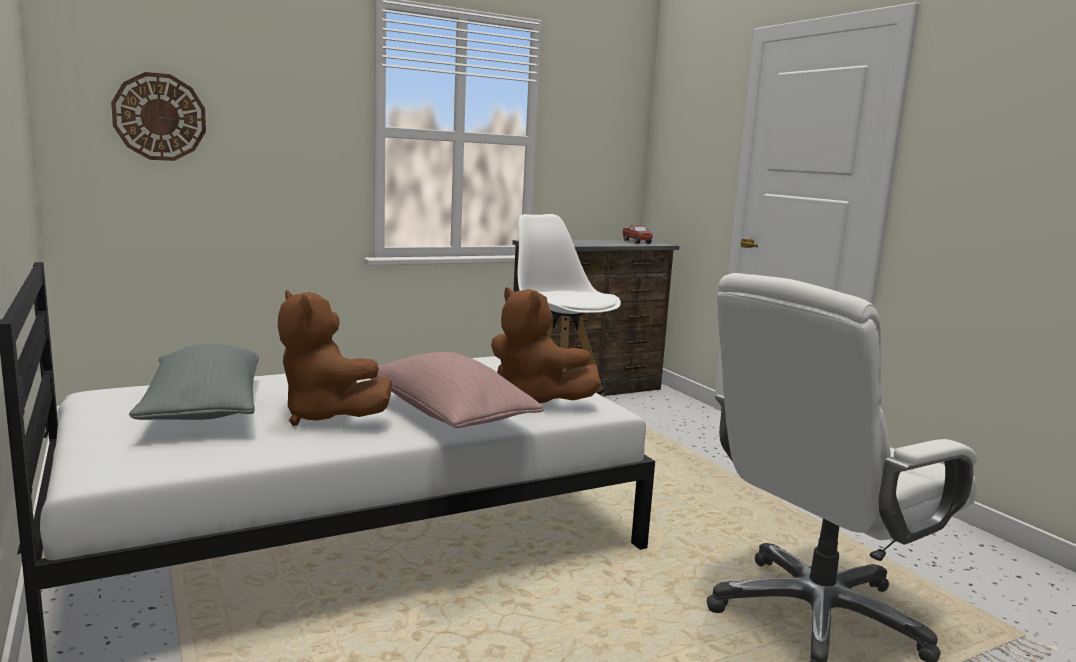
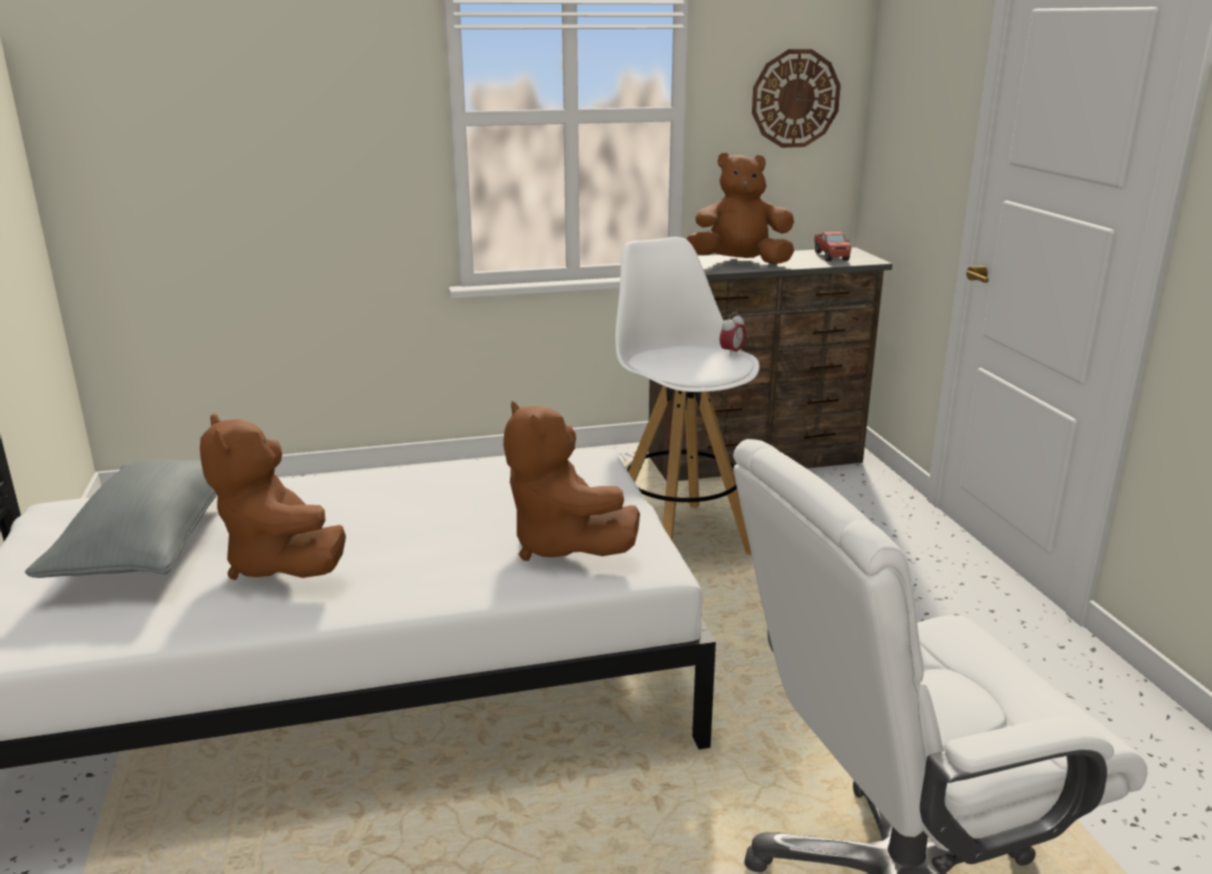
camera: 15 degrees right, 10 degrees up
(159, 117) = (172, 124): wall clock -> wall clock (795, 98)
(447, 416) = (430, 571): pink pillow -> none
(579, 243) = (739, 263): none -> brown plush toy
(597, 292) = (732, 353): none -> alarm clock

